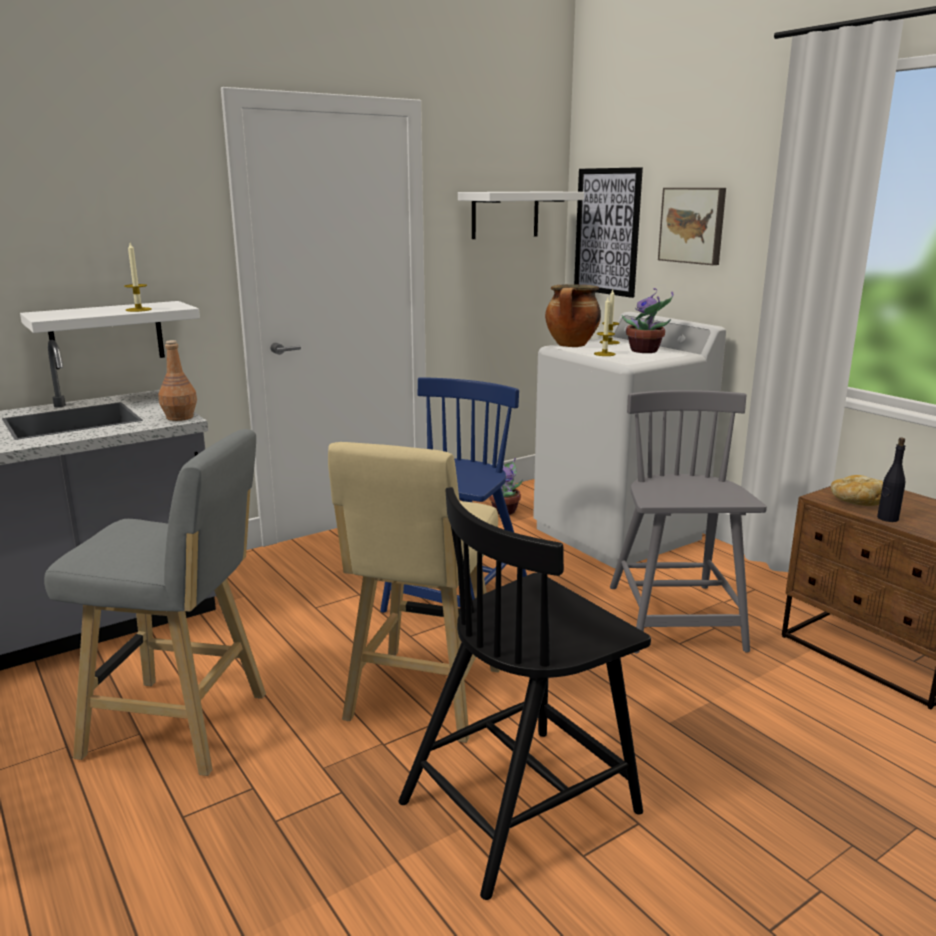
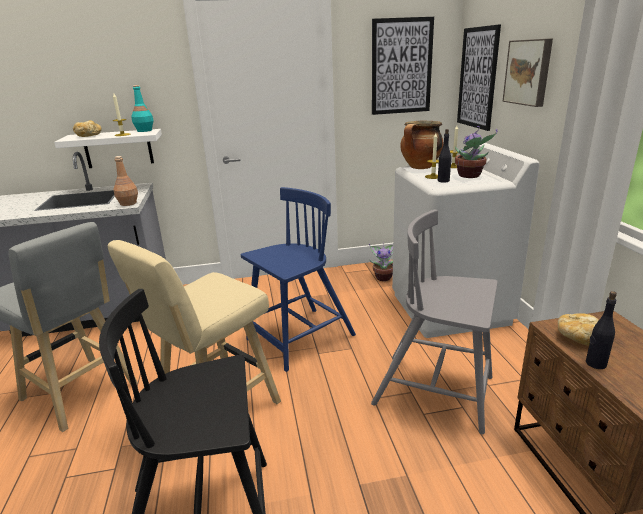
camera: 25 degrees right, 5 degrees up
(76, 313) = (89, 136): none -> bread
(160, 304) = (144, 130): none -> turquoise bottle
(505, 214) = (401, 67): white shelf -> picture
(624, 357) = (443, 181): none -> black bottle
(675, 619) = (436, 391): grey chair -> grey chair turned 90 degrees counterclockwise

